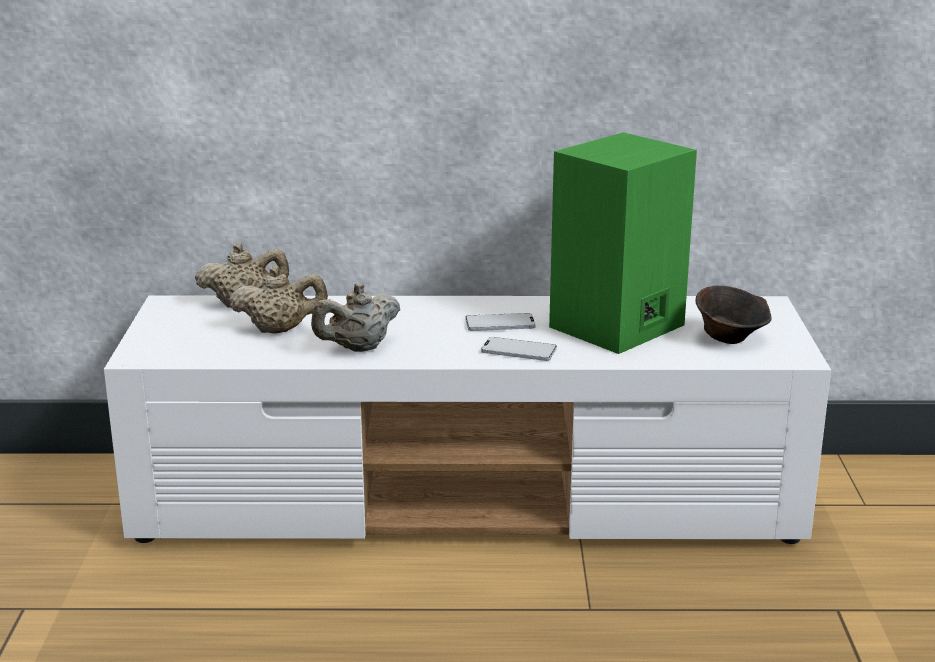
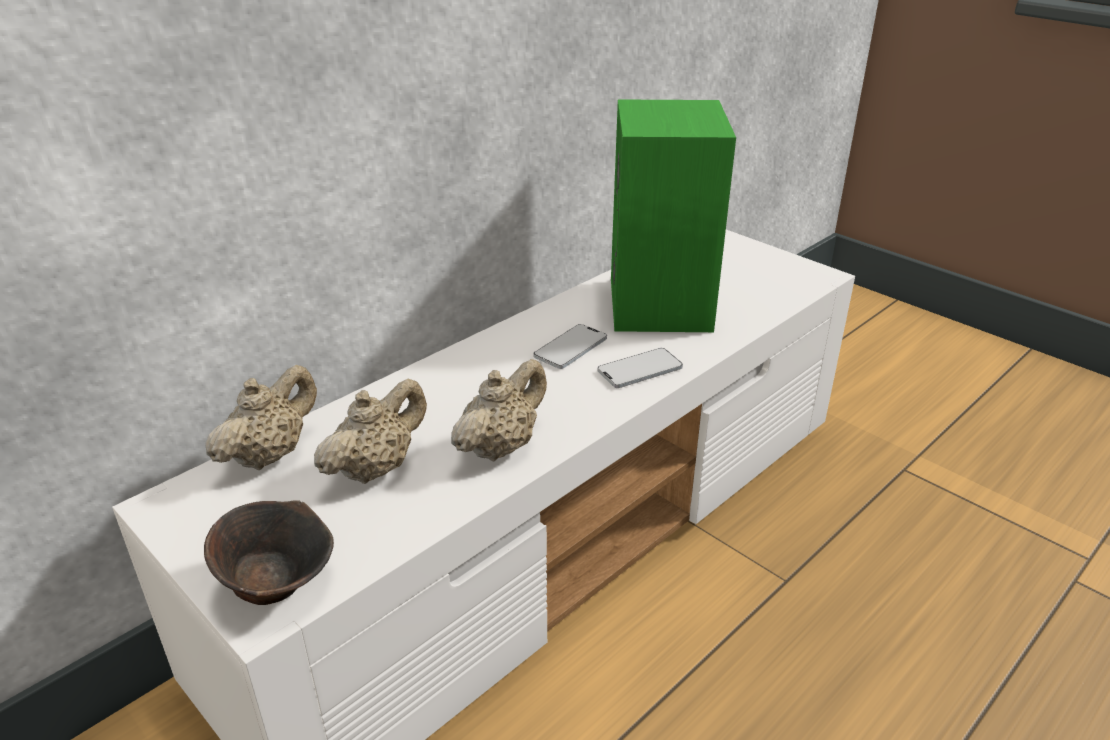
camera: 45 degrees left, 10 degrees up
(358, 348) = (501, 446): beige teapot -> beige teapot turned 150 degrees counterclockwise
(730, 338) = (752, 278): brown bowl -> brown bowl (278, 584)

